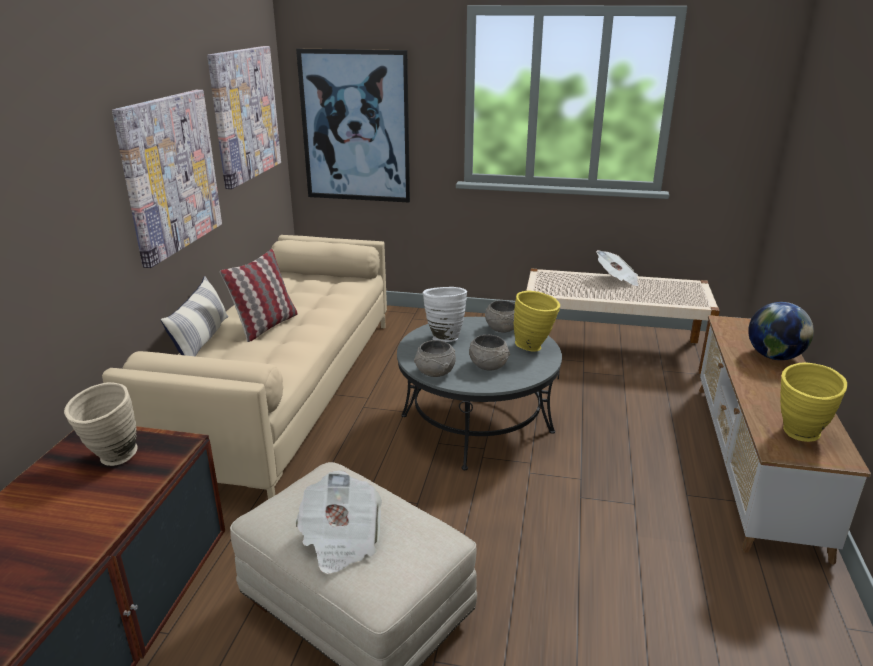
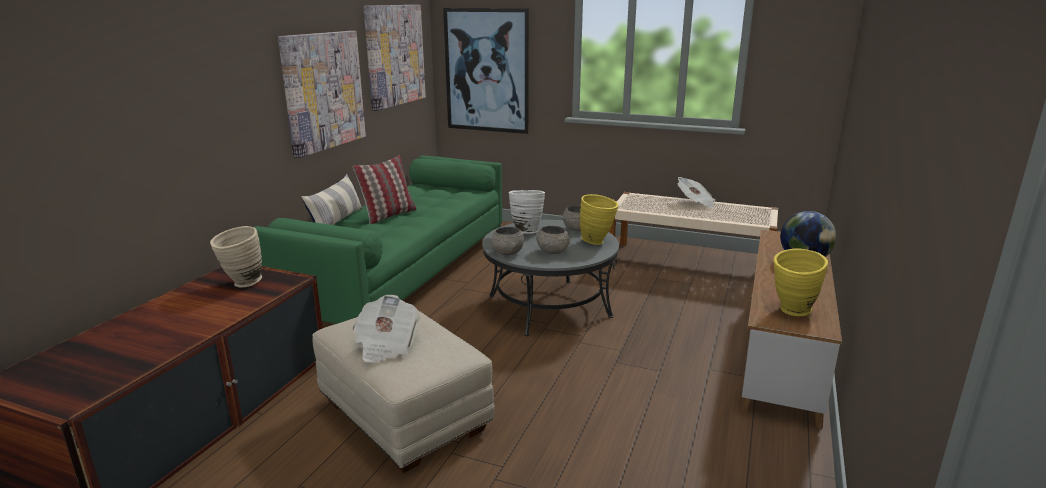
camera: 10 degrees right, 5 degrees down
(284, 391) = (402, 273): beige sofa -> green sofa

